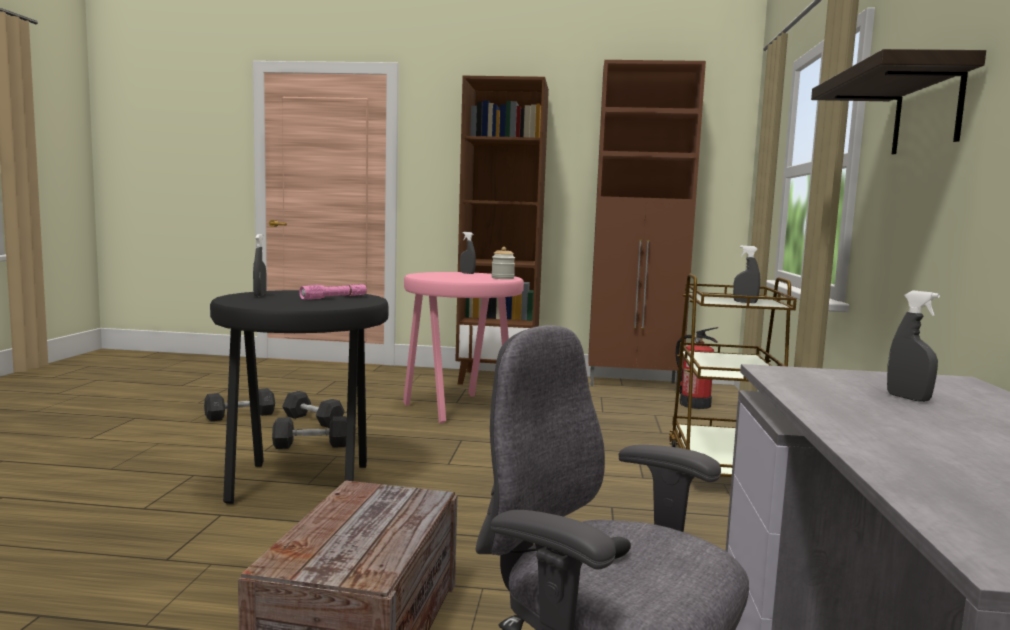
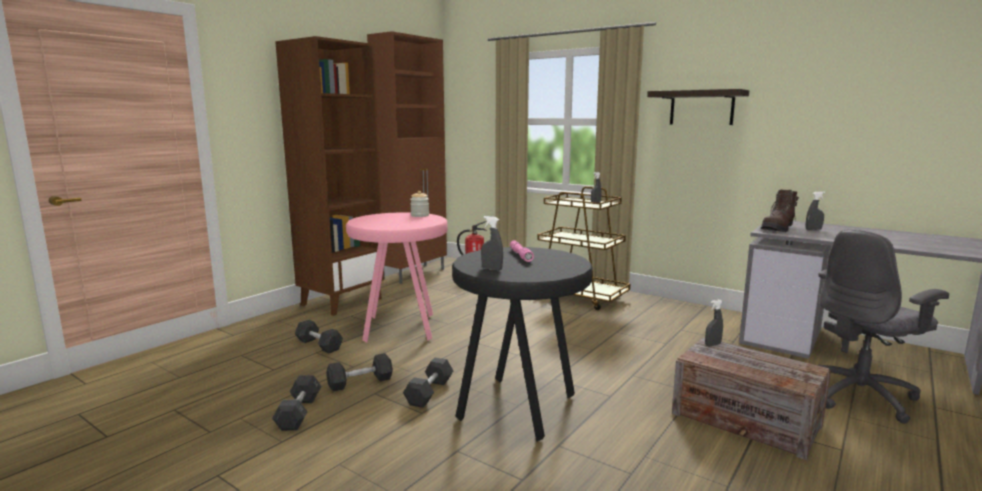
camera: 60 degrees left, 5 degrees up
(381, 394) = (319, 345): none -> grey dumbbell
(467, 273) = (373, 217): grey spray bottle -> grey spray bottle (712, 345)
(835, 377) = (778, 229): none -> brown boot

